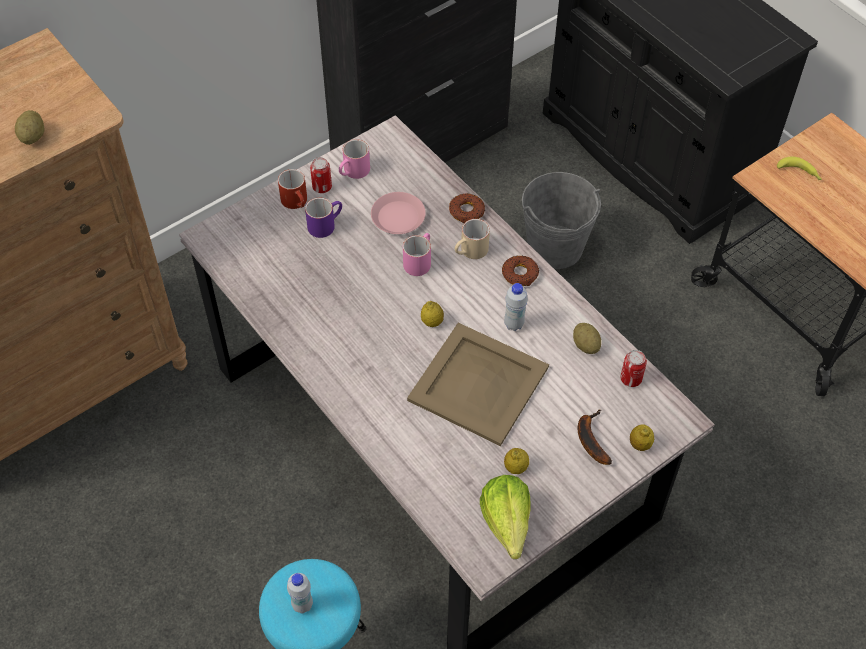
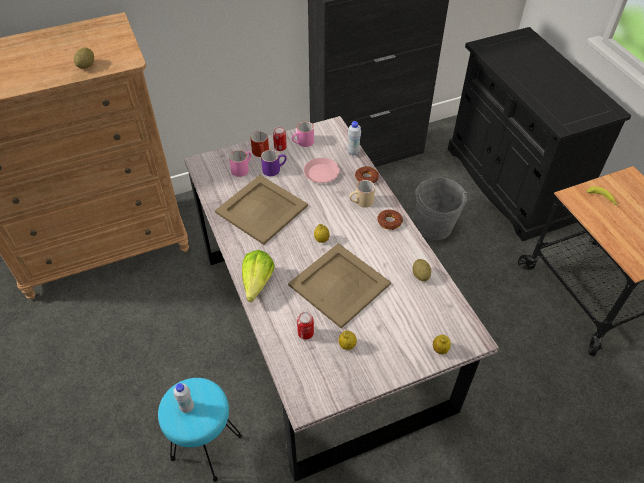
camera: 15 degrees right, 5 degrees down
(327, 293) = (260, 209): none -> beige tray
(418, 260) = (325, 201): pink mug -> pink mug (242, 168)
(506, 530) = (326, 386): lettuce -> lettuce (255, 287)
(514, 324) = (375, 252): white bottle -> white bottle (353, 152)
(590, 439) = (405, 337): banana -> none
(631, 379) = (446, 304): can -> can (305, 333)

